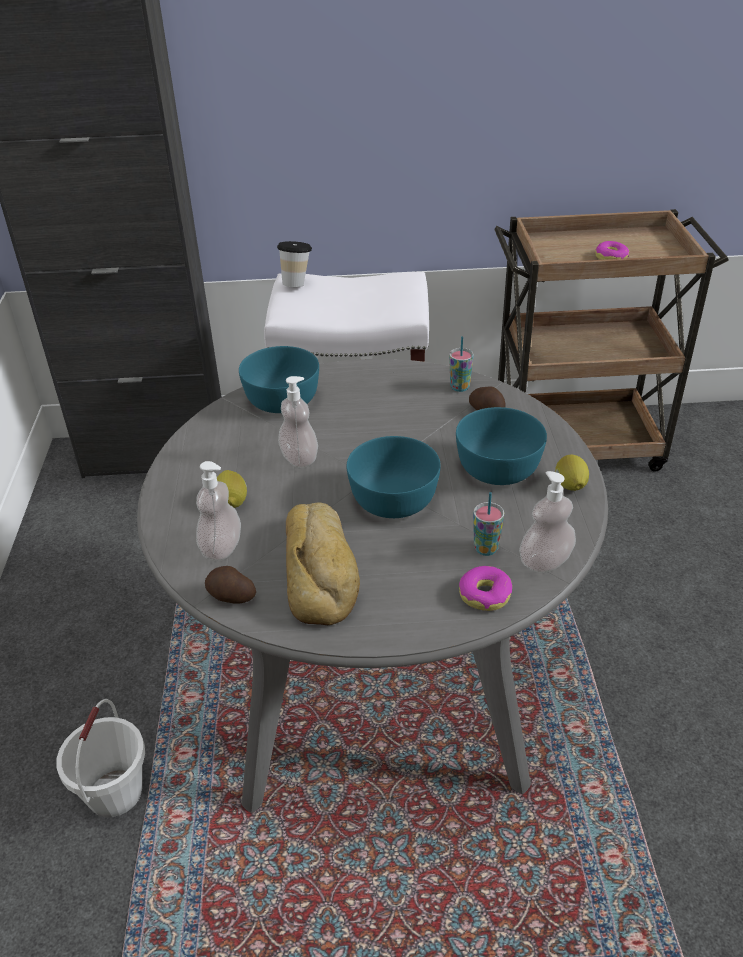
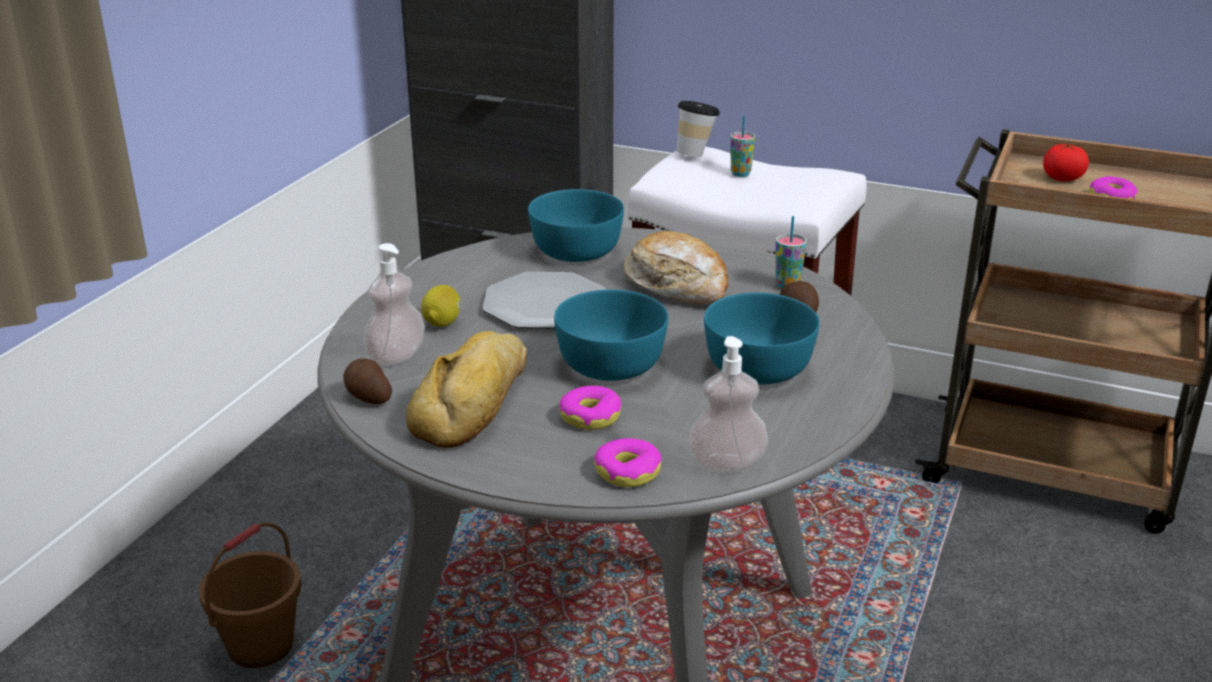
camera: 25 degrees right, 10 degrees down
(114, 792) = (260, 645): white bucket -> brown bucket
(299, 458) = (545, 304): soap dispenser -> plate
(384, 411) = (677, 285): none -> bread
(418, 553) = (591, 416): none -> donut
(486, 549) = (669, 433): cup -> cup (740, 174)
(569, 248) = (1062, 178): none -> tomato
(570, 486) = (828, 406): lemon -> none

